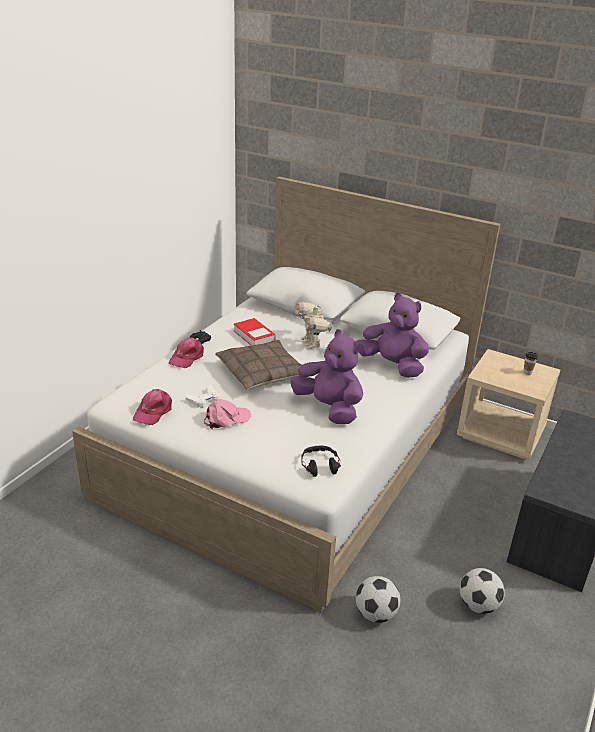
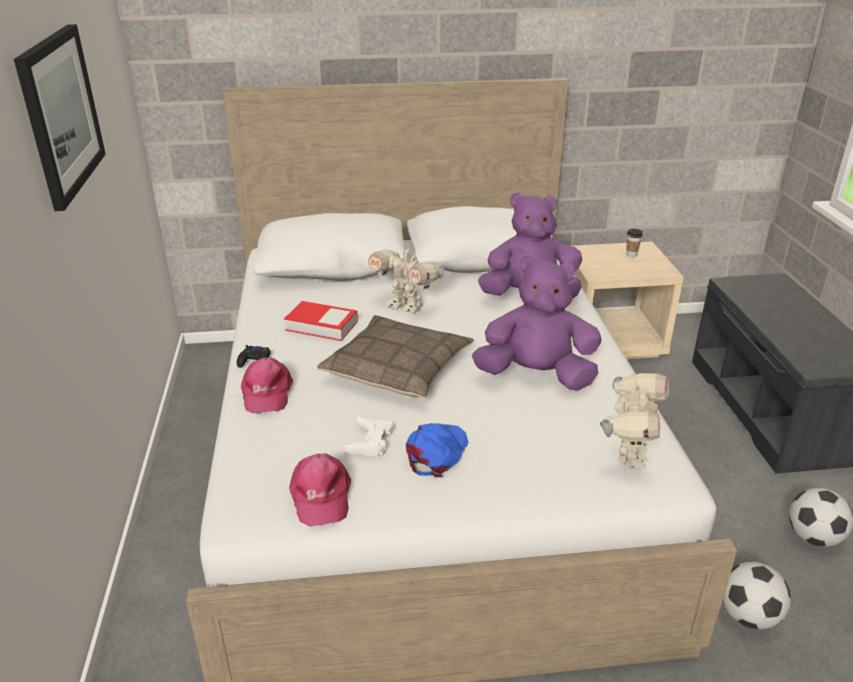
camera: 35 degrees left, 0 degrees up
(138, 178) = (61, 113): none -> picture
(226, 419) = (436, 453): pink cap -> blue cap
(319, 465) = (629, 453): headphones -> toy robot

